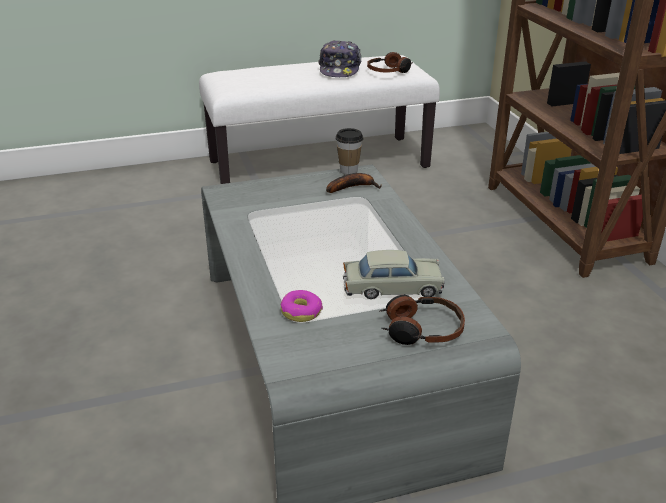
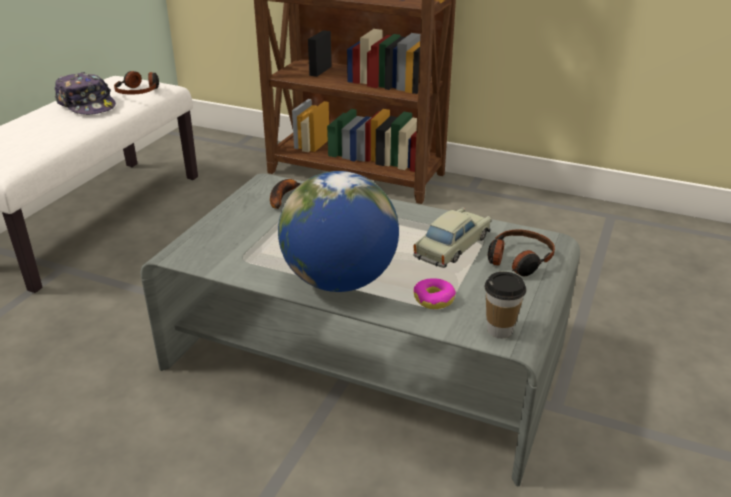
camera: 50 degrees left, 0 degrees up
(271, 261) = (340, 281): none -> globe
(349, 171) = (255, 186): cup -> cup (499, 330)

